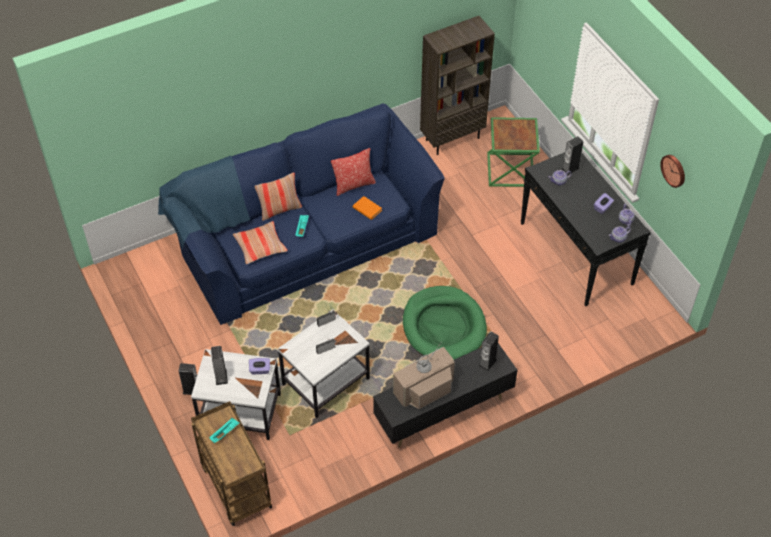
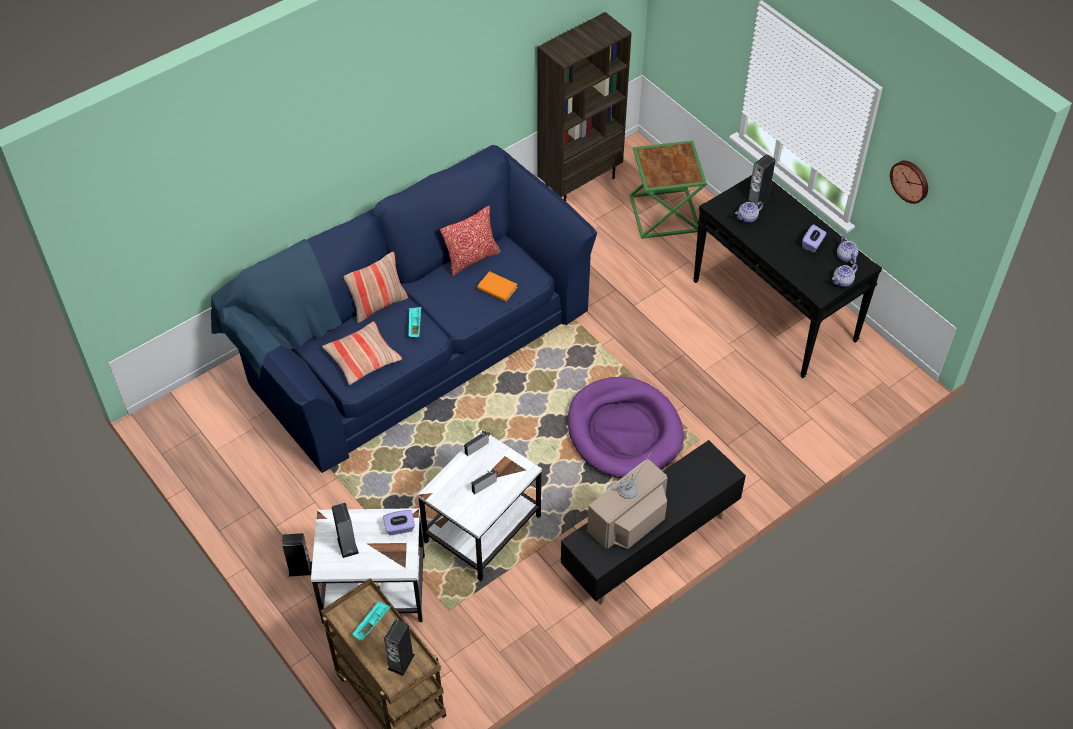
camera: 10 degrees left, 0 degrees up
(443, 326) = (624, 431): green dog bed -> purple dog bed
(487, 362) = (704, 471): speaker -> speaker (401, 661)

